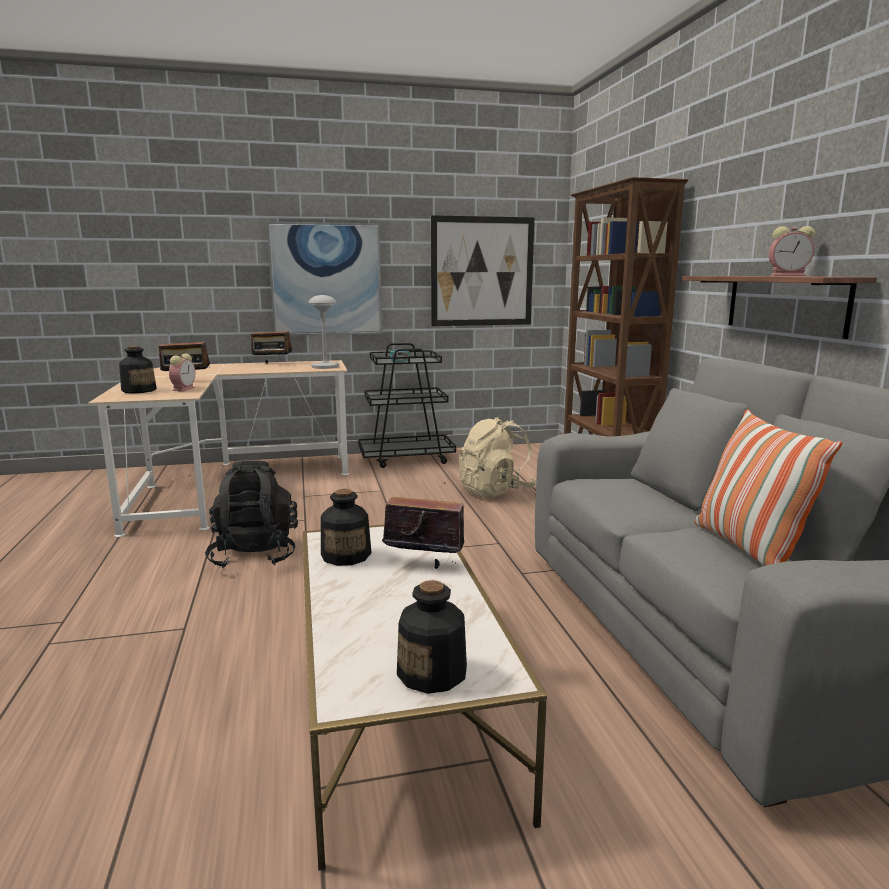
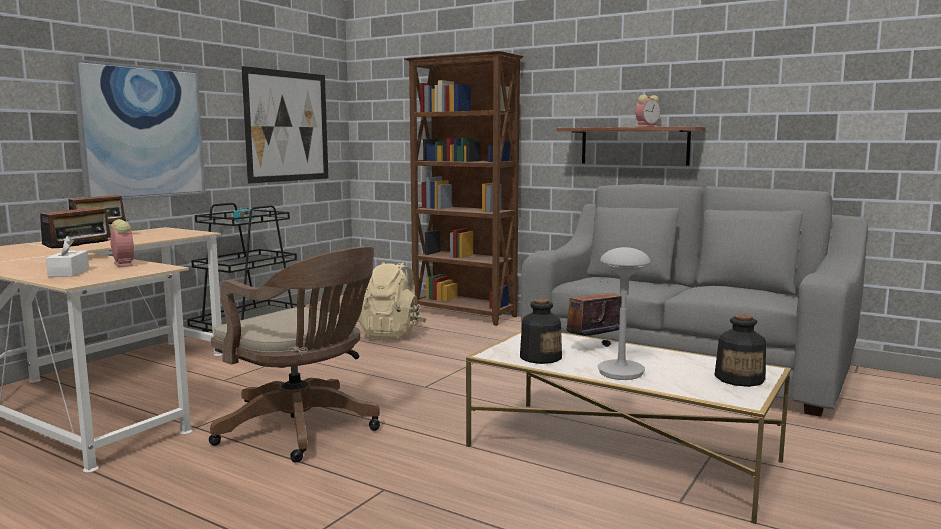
camera: 45 degrees left, 5 degrees down
(139, 390) = (69, 272): bottle -> white tissue box
(255, 555) = (303, 430): black backpack -> brown office chair
(325, 367) = (182, 233): grey table lamp -> grey table lamp (621, 372)
(747, 548) = (738, 288): pillow -> none

